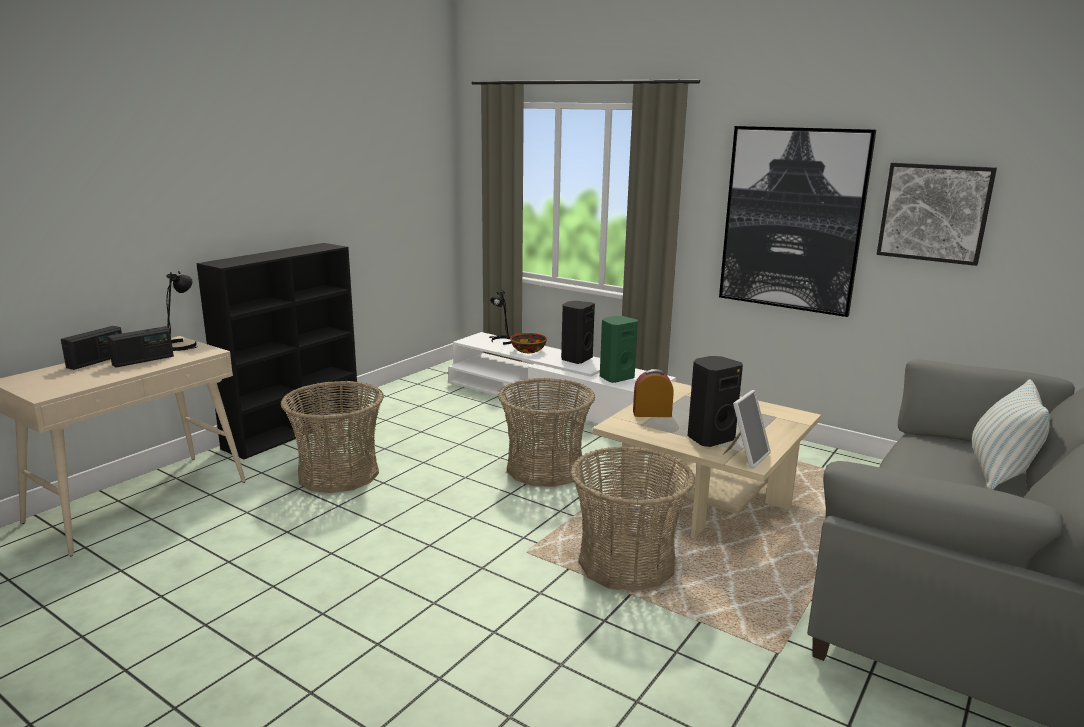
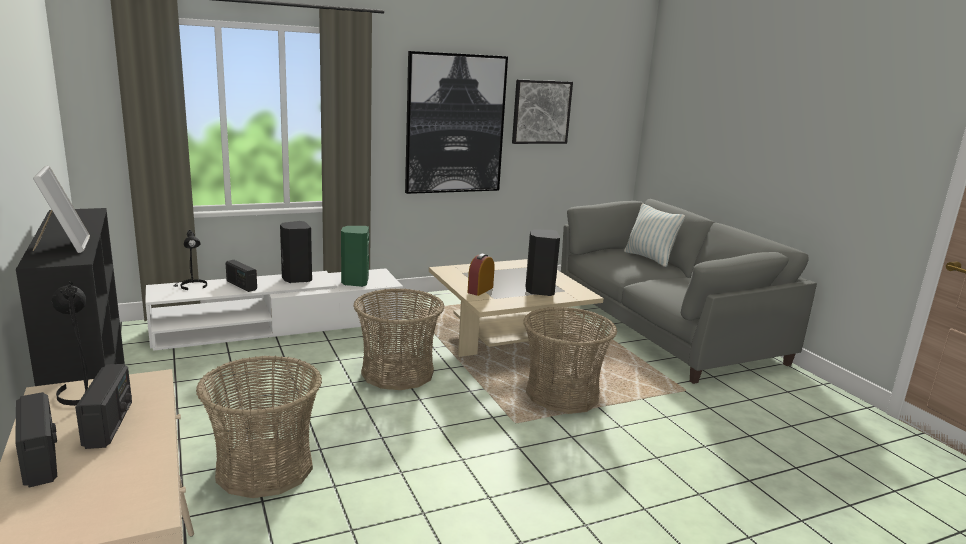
camera: 60 degrees left, 0 degrees up
(528, 351) = (241, 285): bowl -> radio
(746, 456) = (575, 292): picture frame -> picture frame (63, 246)

